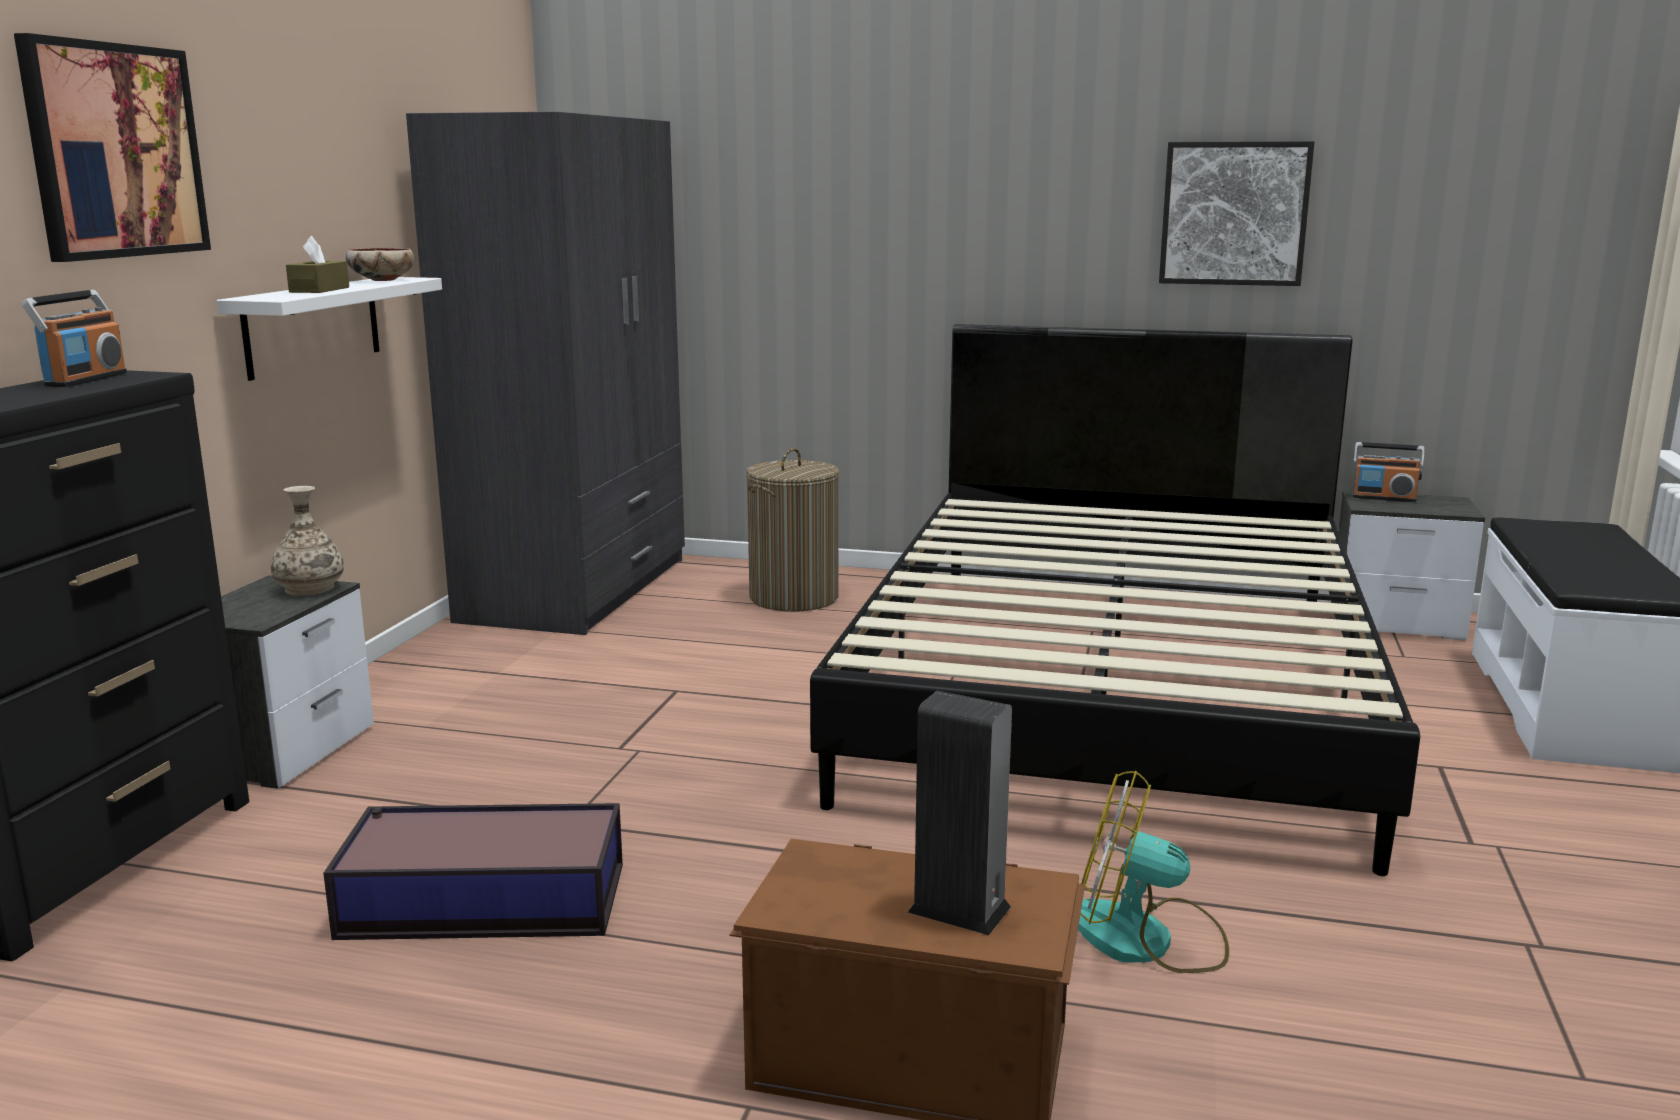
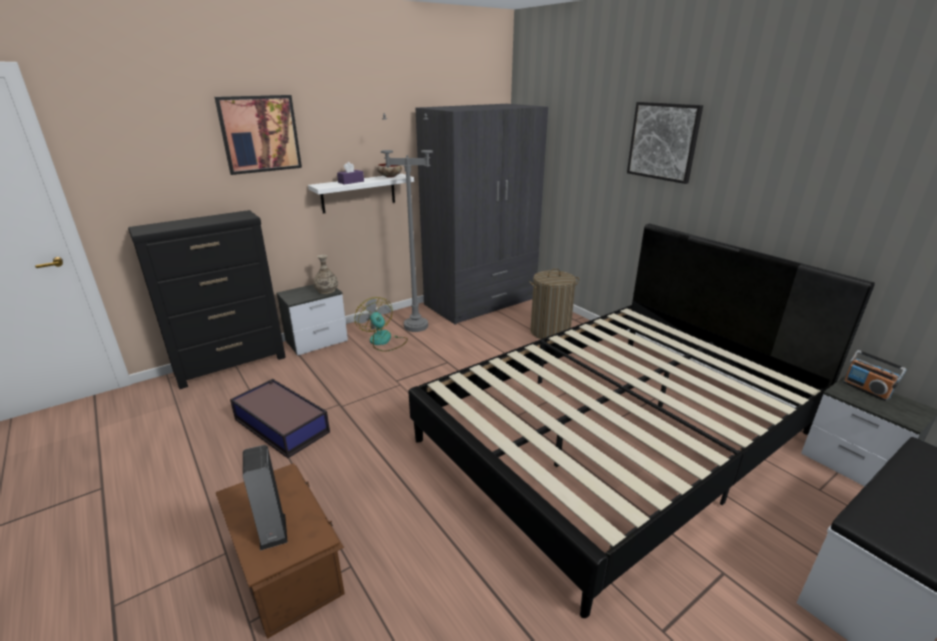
camera: 40 degrees right, 10 degrees up
(85, 380) = (228, 216): radio -> none
(319, 290) = (351, 182): brown tissue box -> purple tissue box
(500, 659) = (416, 326): none -> grey floor lamp
(1146, 939) = (430, 576): fan -> fan (383, 341)
(1234, 213) = (816, 188): picture -> picture (663, 141)

